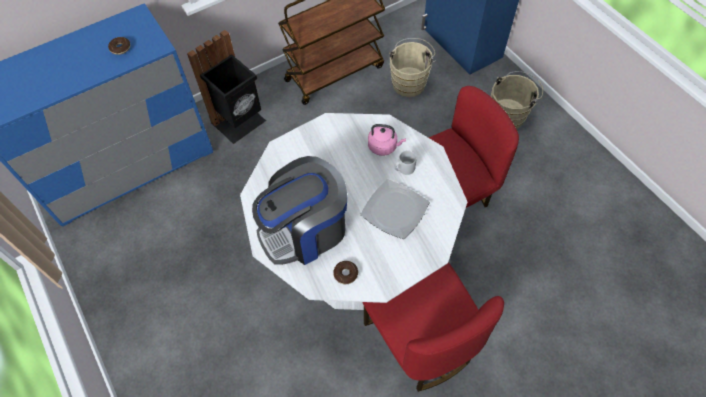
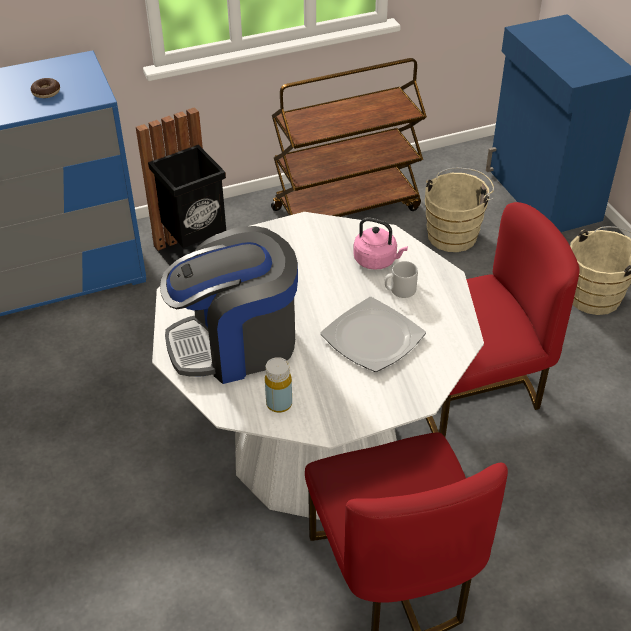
camera: 10 degrees right, 15 degrees down
(345, 274) = (279, 404): donut -> yellow bottle

